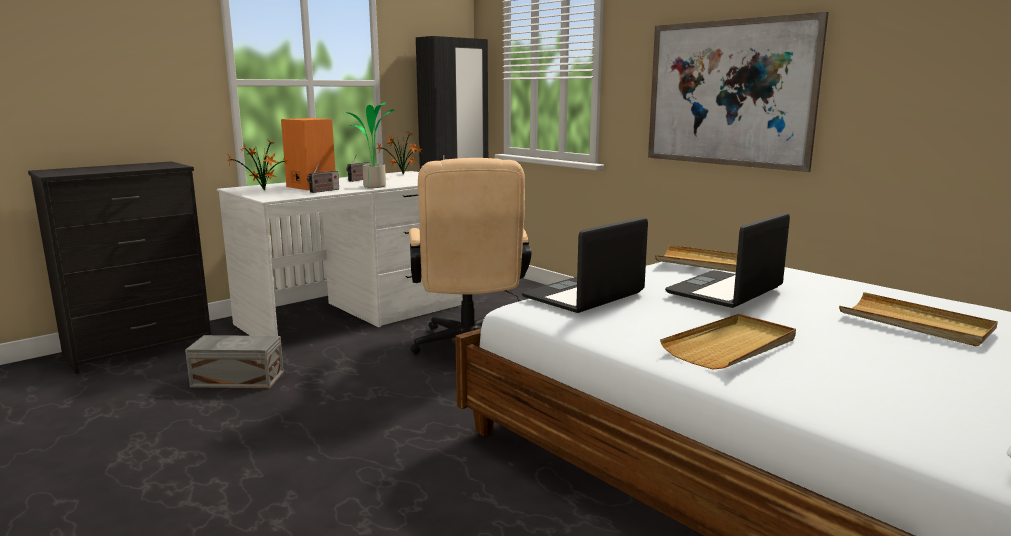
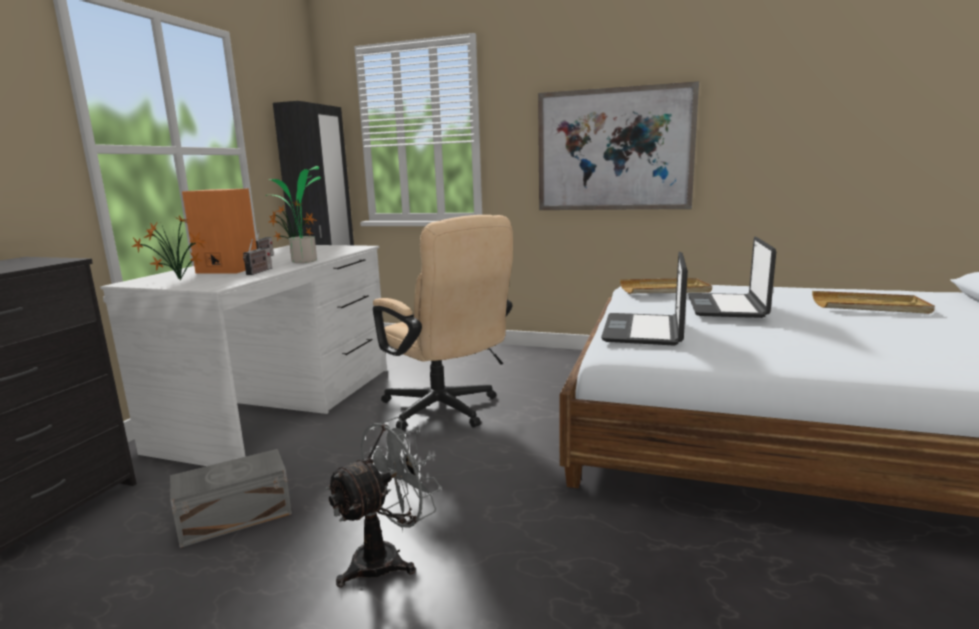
camera: 30 degrees left, 0 degrees up
(288, 434) = (387, 558): none -> grey fan
(731, 346) = (826, 345): beige tray -> none

